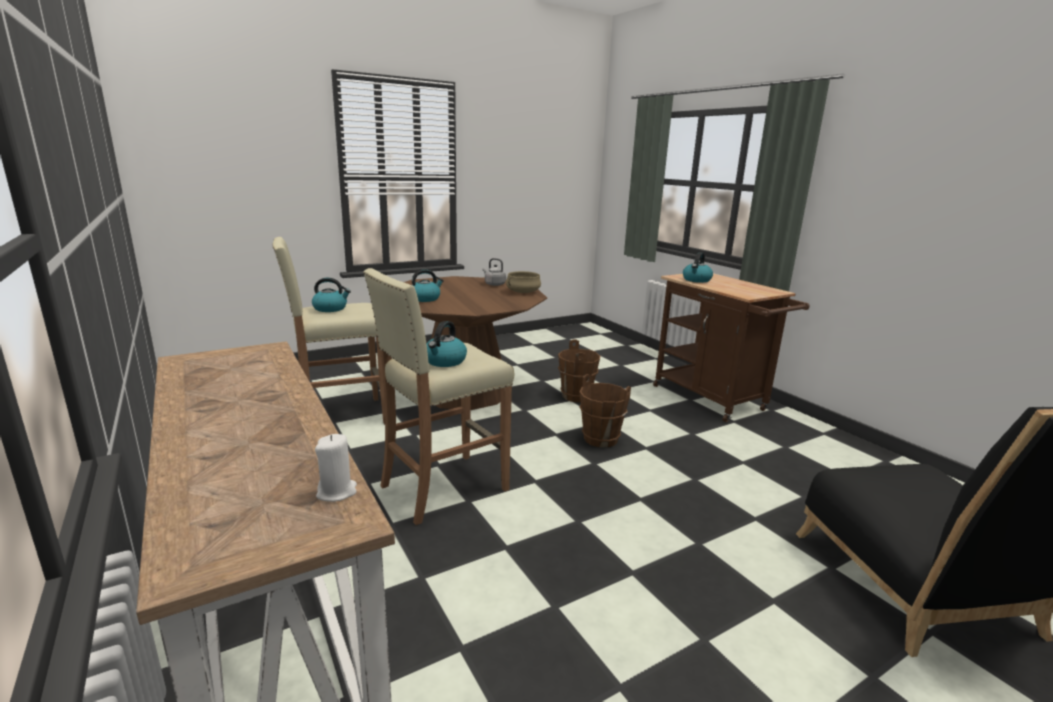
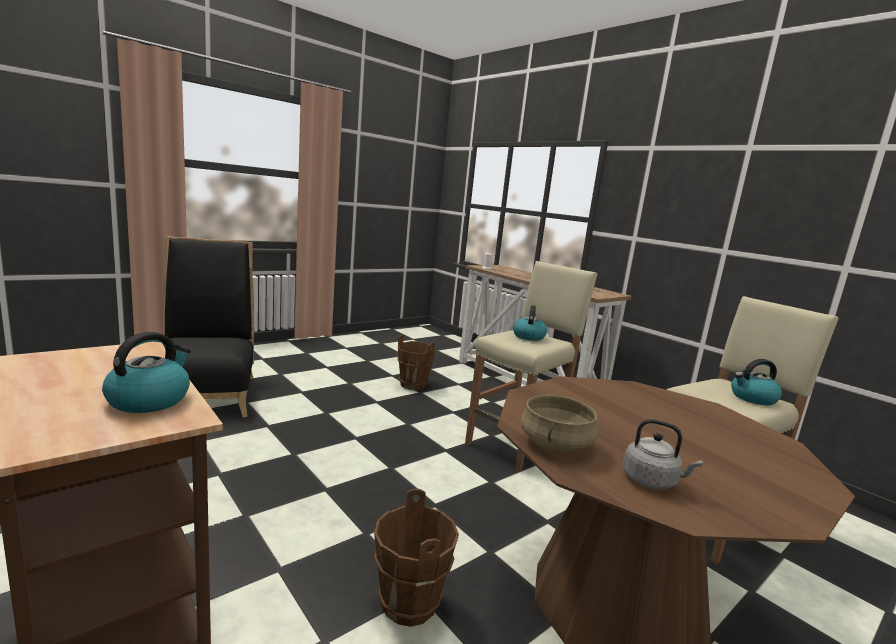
camera: 170 degrees right, 5 degrees down
(425, 298) = (679, 411): kettle -> none
(600, 439) = (379, 499): brown bucket -> brown bucket (413, 385)

